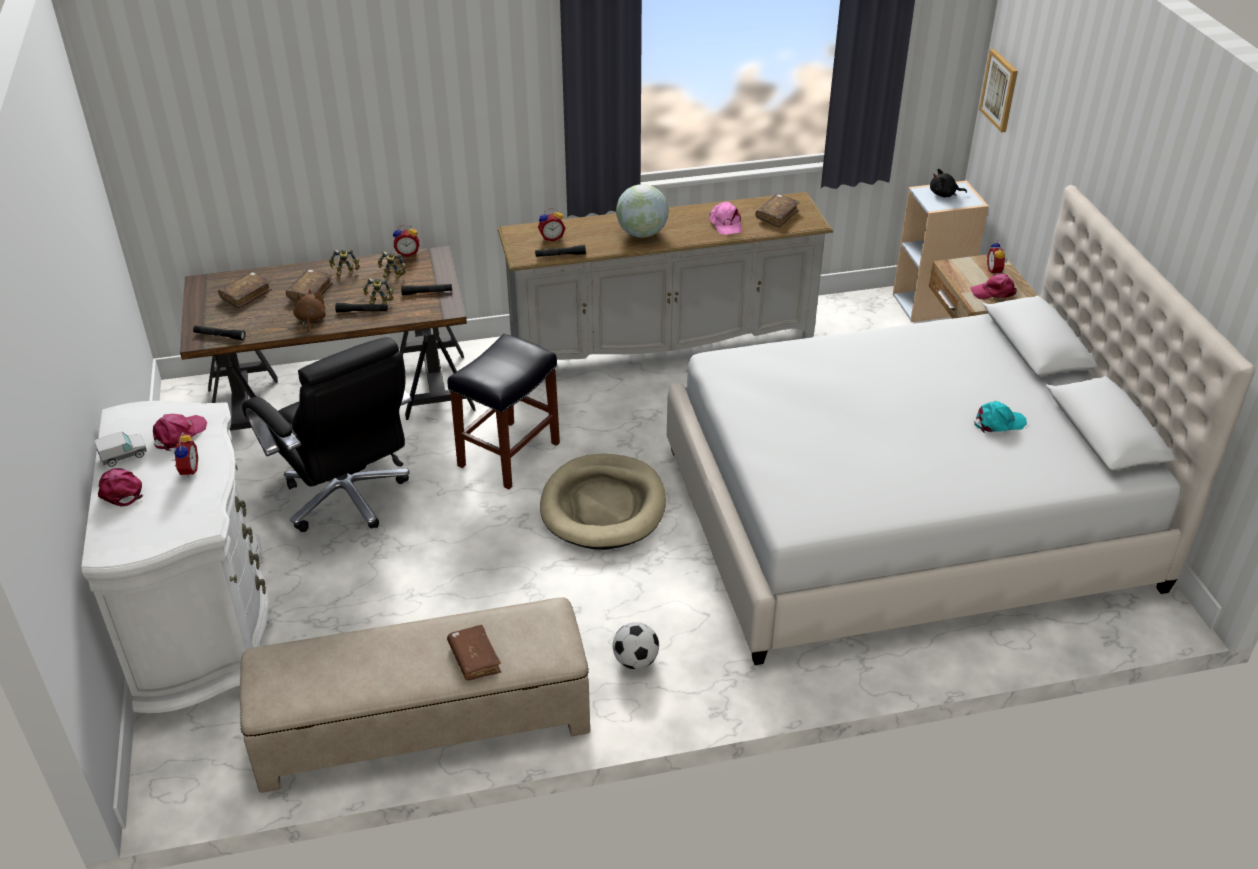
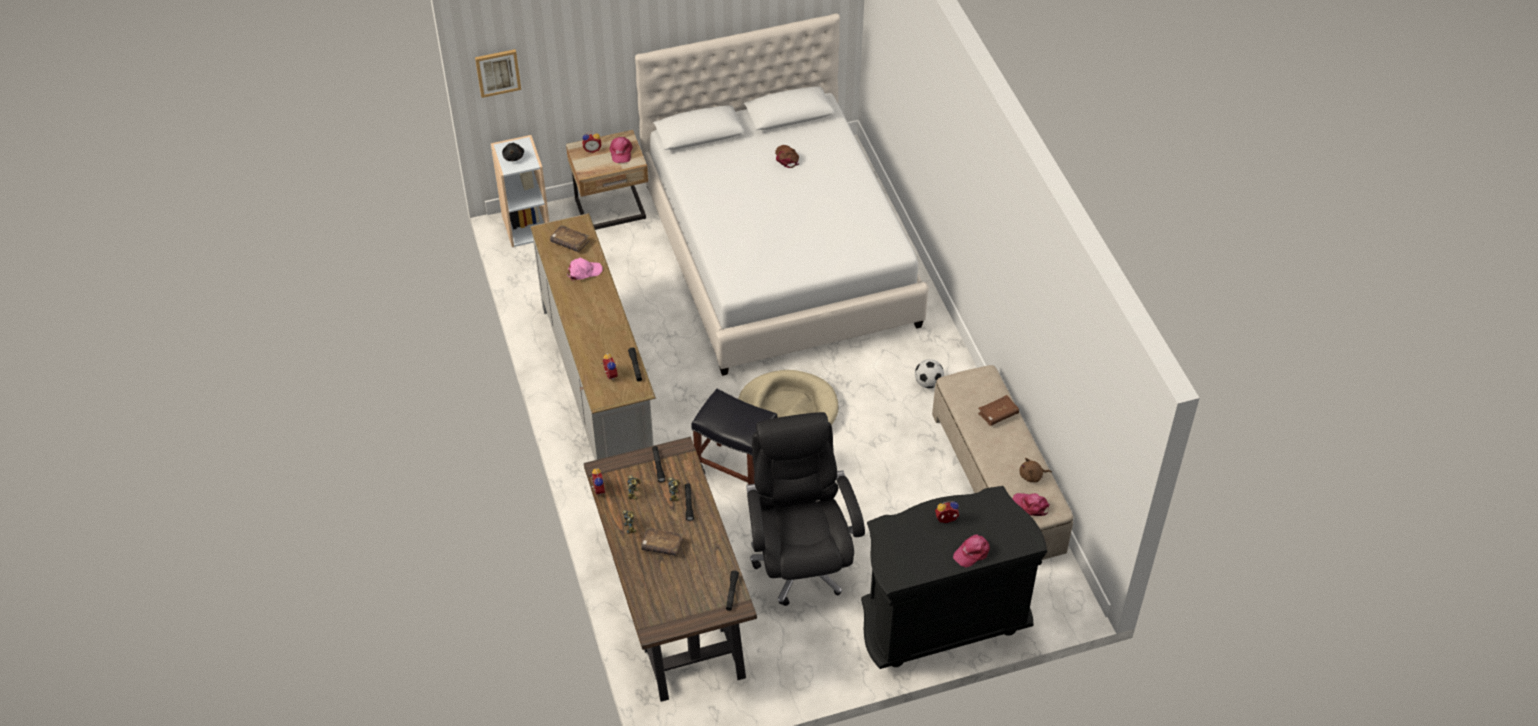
camera: 95 degrees left, 10 degrees up
(123, 456) = (938, 561): toy truck -> none
(179, 434) = (910, 536): pink cap -> pink cap (1030, 506)
(205, 626) = (940, 620): white dresser -> black dresser
(246, 295) = (669, 590): brown book -> none
(310, 319) = (702, 536): brown plush toy -> brown plush toy (1032, 476)
(349, 501) = (800, 563): black office chair -> black office chair turned 60 degrees counterclockwise
(642, 233) = (600, 320): globe -> none
(998, 423) = (787, 157): turquoise cap -> brown cap

